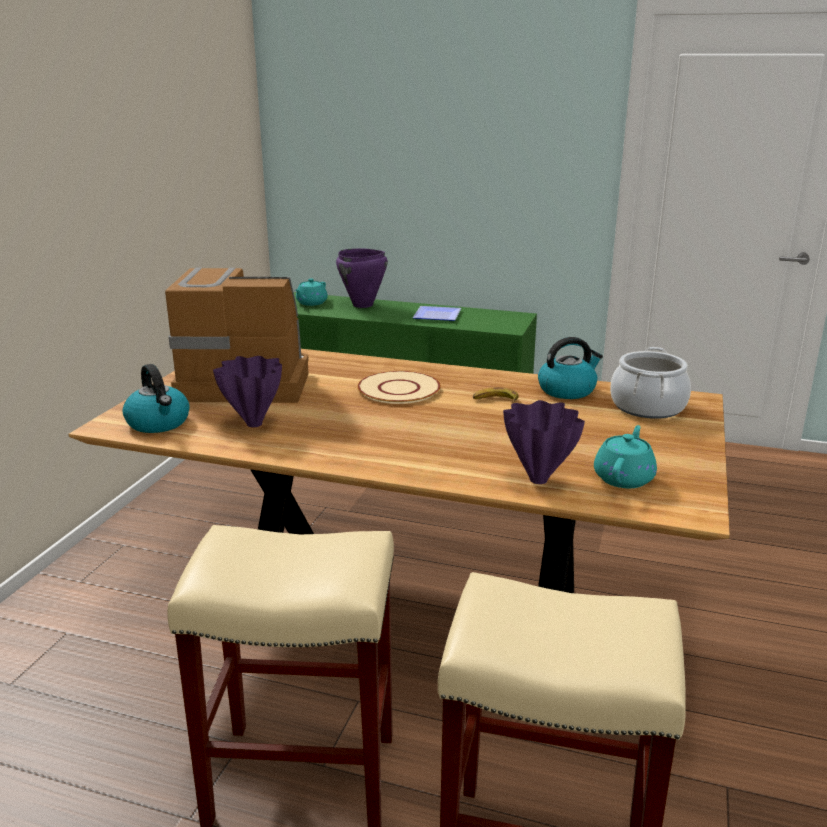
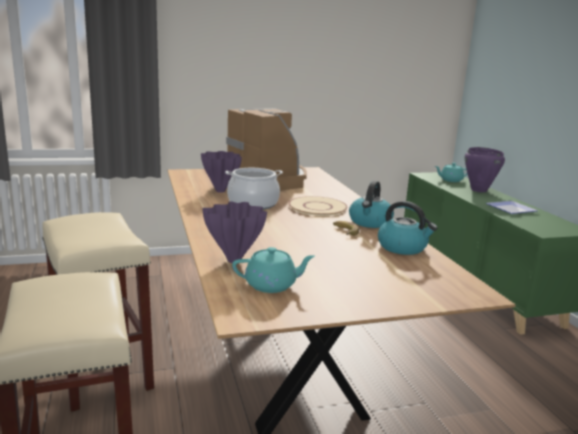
camera: 55 degrees right, 5 degrees down
(159, 423) = (197, 177): kettle -> kettle (370, 222)
(647, 407) = (422, 277): cooking pot -> cooking pot (253, 204)

